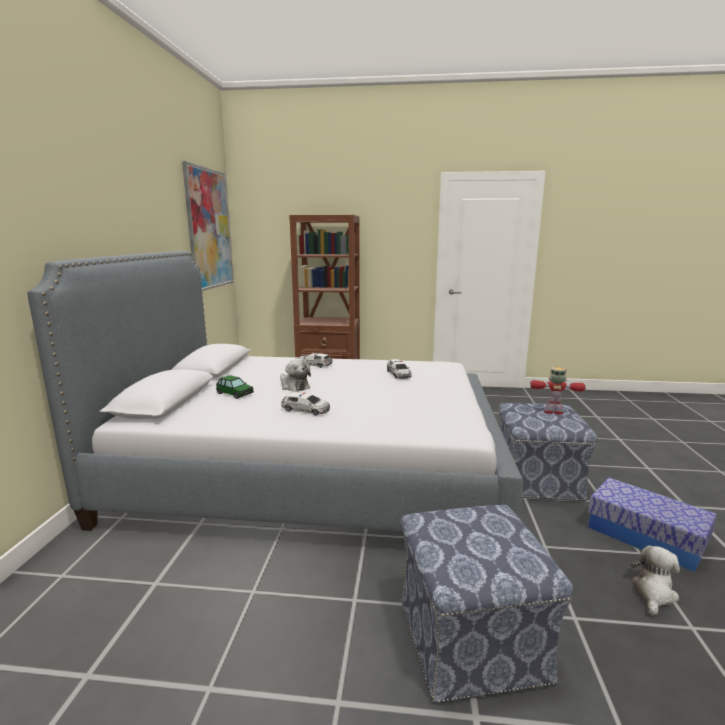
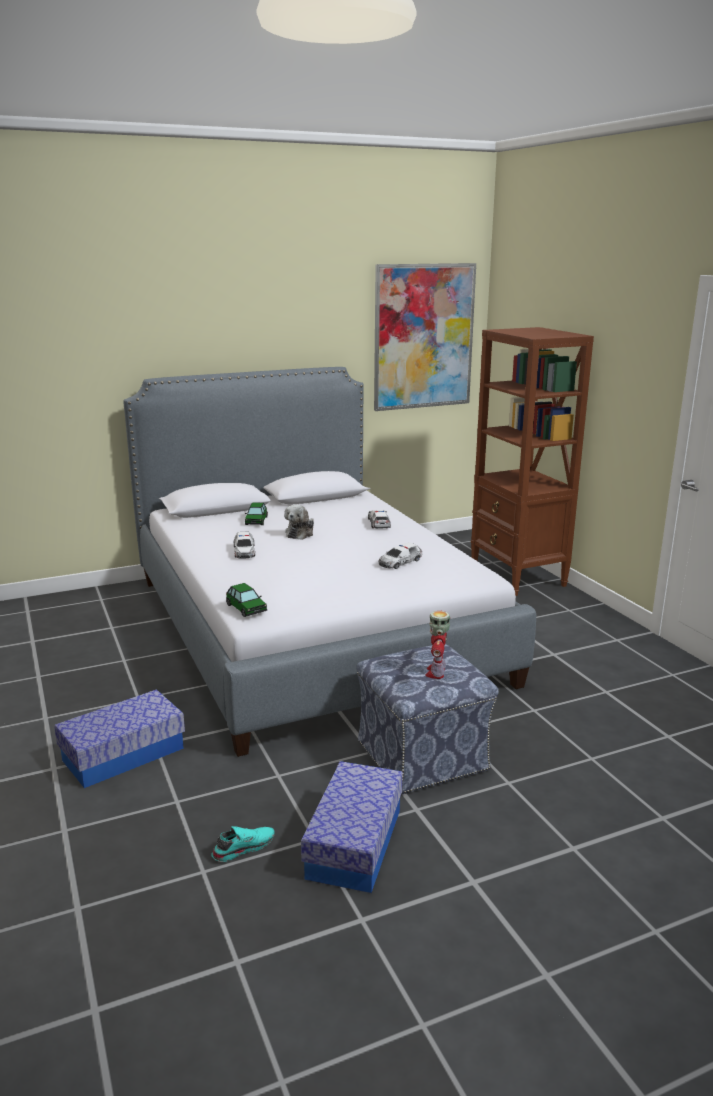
camera: 60 degrees right, 5 degrees up
(447, 430) = (246, 608): none -> toy car
(470, 639) = (123, 754): ottoman -> storage box
(553, 412) = (436, 672): toy robot -> toy robot turned 150 degrees counterclockwise
(653, 593) = (243, 847): plush toy -> turquoise shoe

